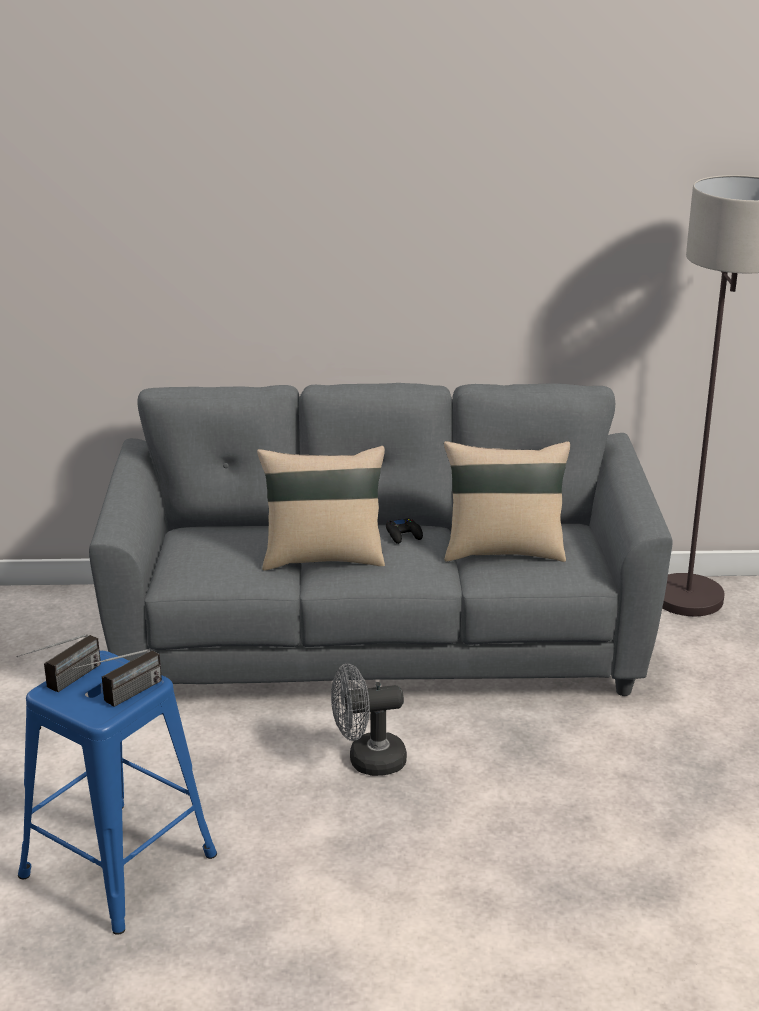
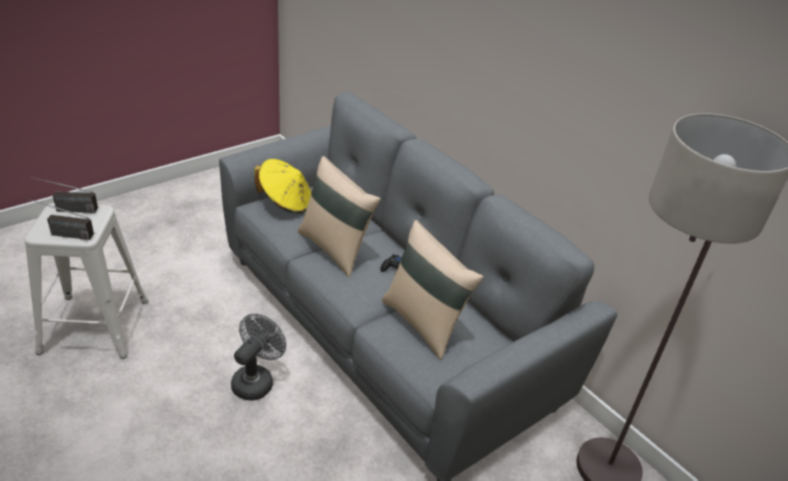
camera: 50 degrees right, 10 degrees up
(118, 865) = (95, 326): blue stool -> white stool
(193, 558) = (285, 202): none -> yellow hat
(367, 761) = (256, 380): grey fan -> grey fan turned 75 degrees clockwise

